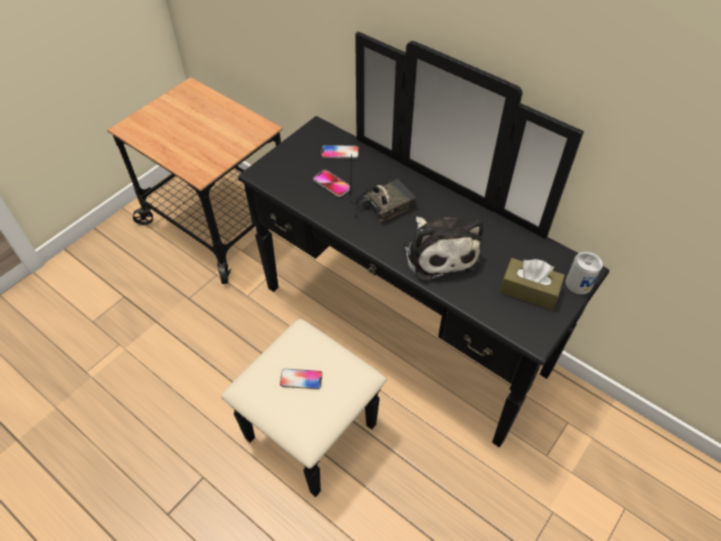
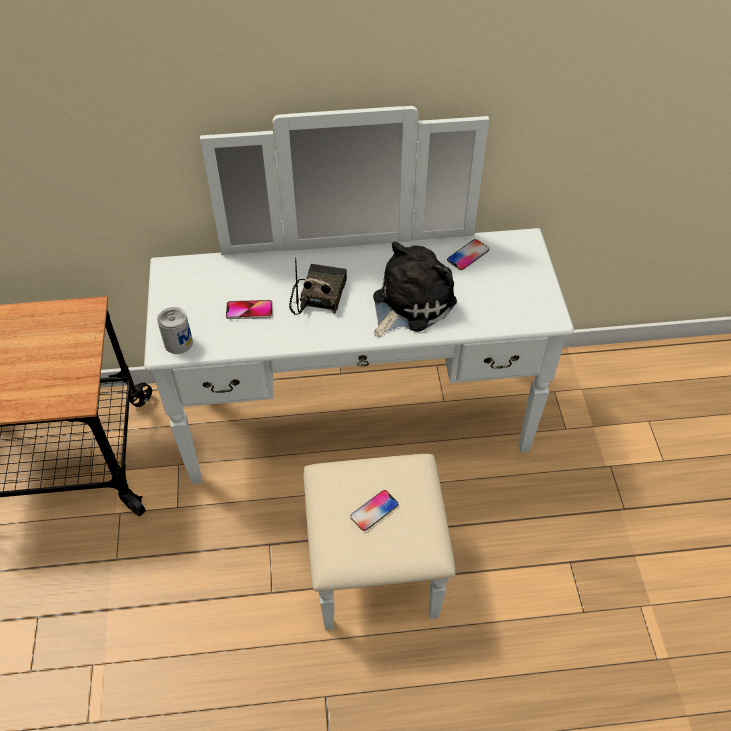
camera: 45 degrees left, 0 degrees up
(340, 152) = (220, 277): phone -> phone (468, 255)
(384, 351) = (362, 452): black dresser -> white dresser
(439, 252) = (409, 303): plush toy -> plush toy turned 75 degrees counterclockwise
(529, 290) = (507, 284): brown tissue box -> none
(578, 283) = (533, 254): can -> can (178, 342)

